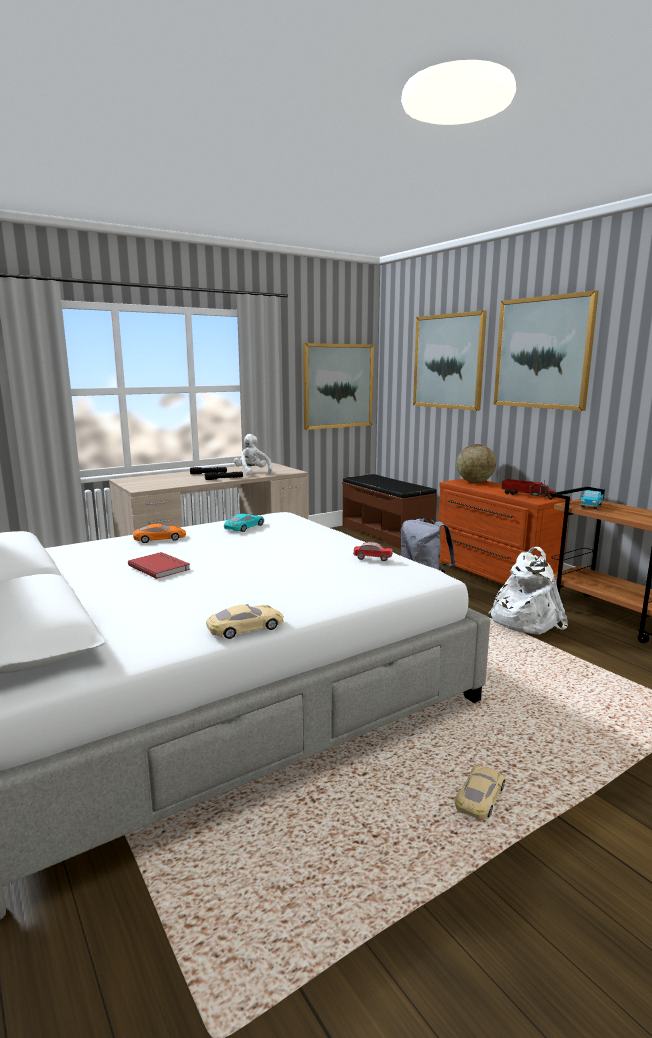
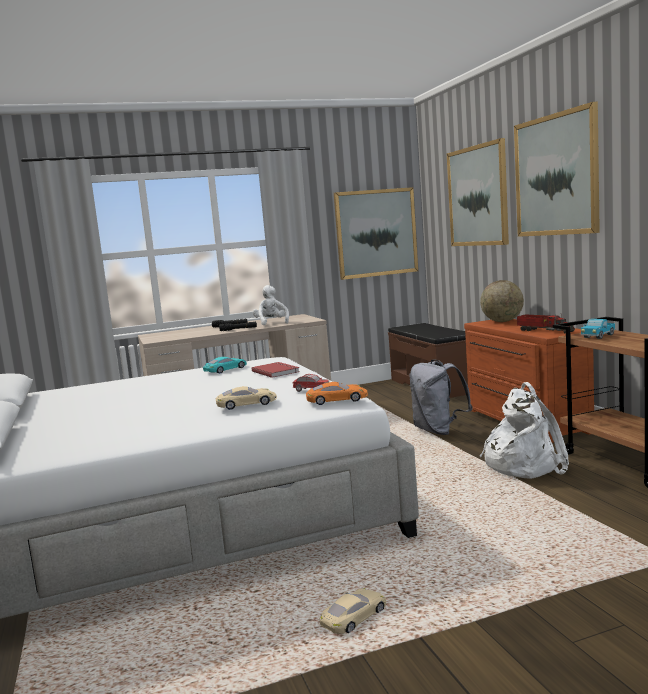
camera: 15 degrees right, 5 degrees down
(160, 538) = (142, 380): orange toy car -> orange toy car (337, 400)
(160, 567) = (117, 401): red book -> red book (276, 371)
(245, 627) = (136, 442): beige toy car -> beige toy car (246, 404)

